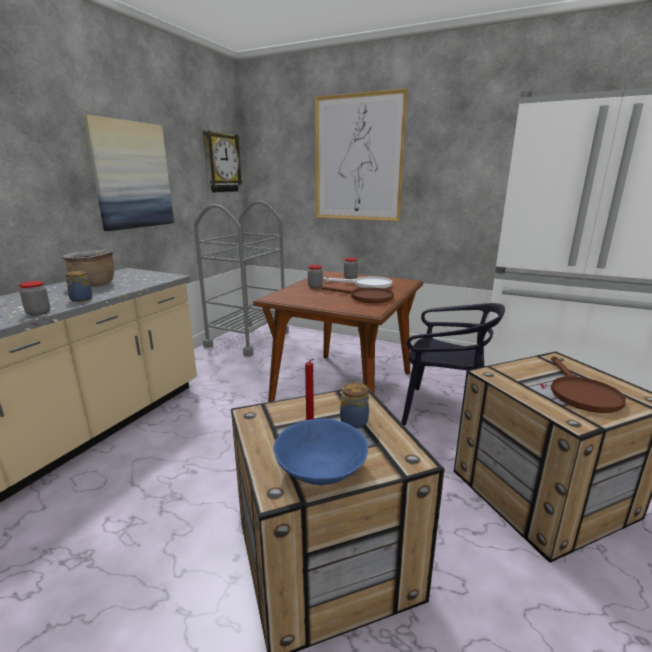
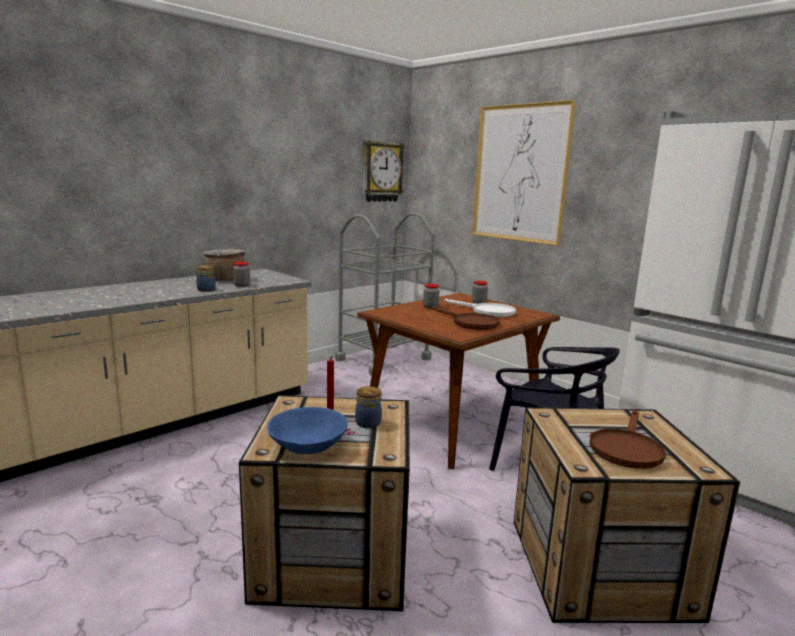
camera: 20 degrees right, 5 degrees down
(38, 313) = (168, 296): jar -> jar (241, 285)
(132, 175) = (282, 183): picture -> none

